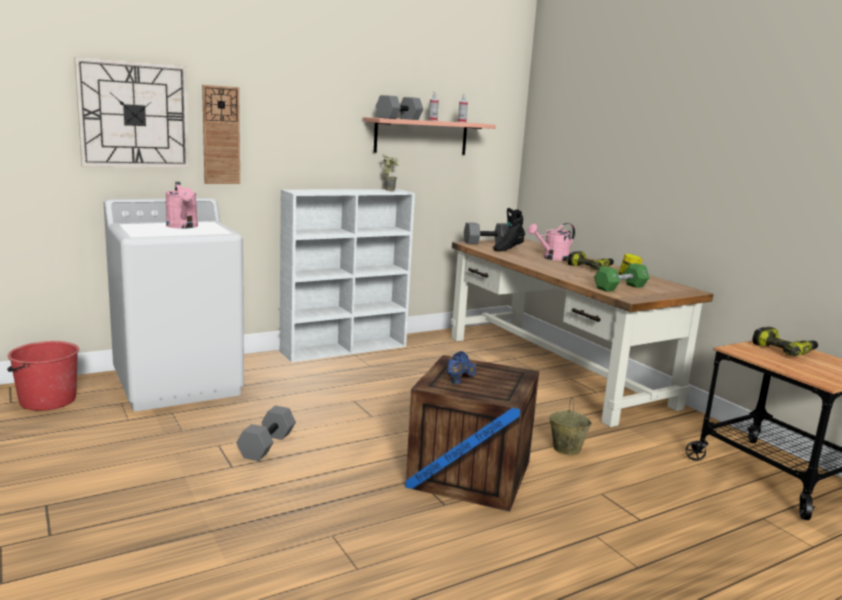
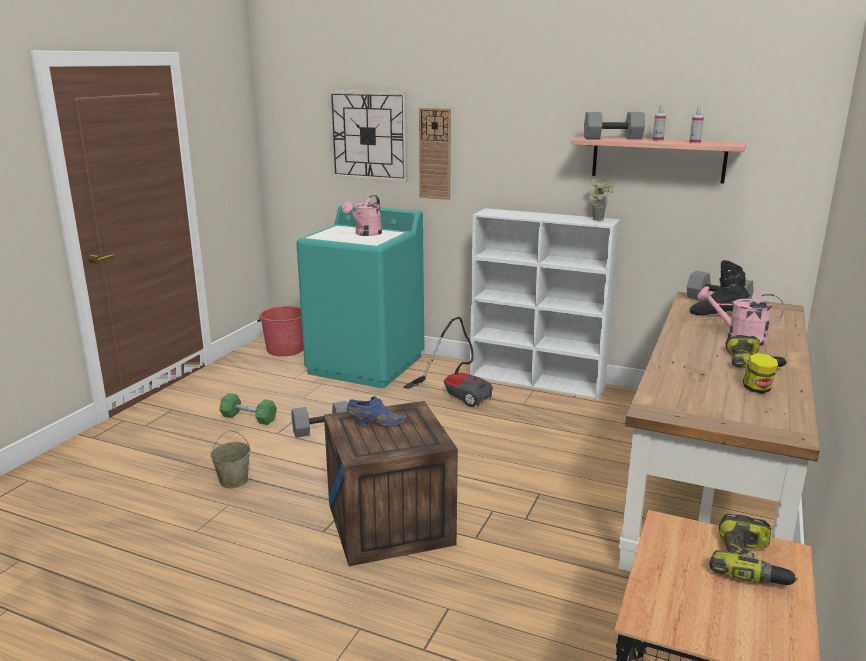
camera: 55 degrees right, 5 degrees up
(179, 383) = (366, 365): white washing machine -> turquoise washing machine
(310, 376) = (457, 394): none -> vacuum cleaner
(566, 449) = (517, 557): beige bucket -> beige bucket (234, 480)
(620, 287) = (690, 395): green dumbbell -> green dumbbell (248, 418)

